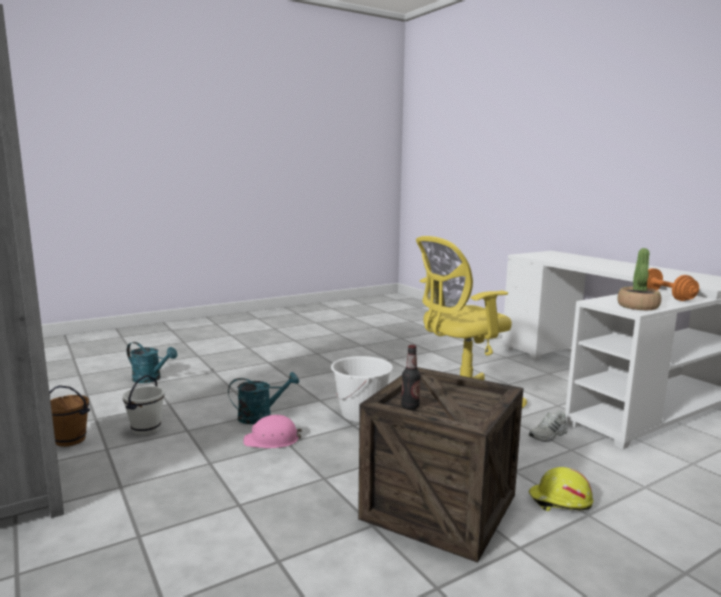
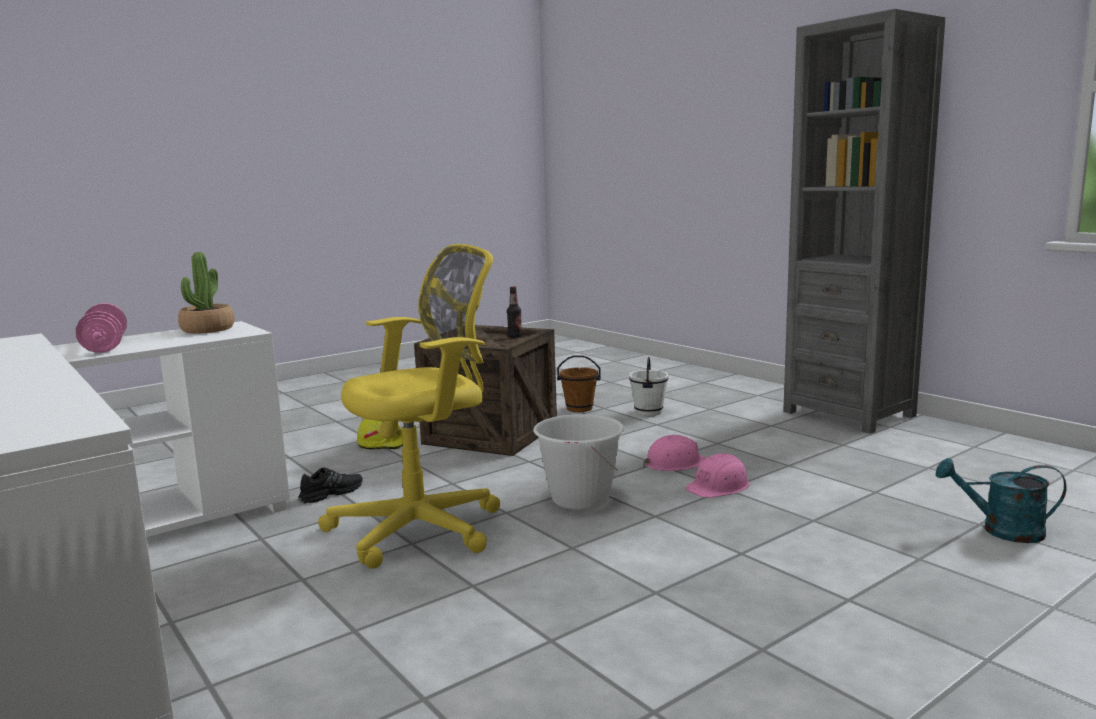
camera: 175 degrees right, 0 degrees up
(71, 440) = (899, 448): brown bucket -> brown bucket (579, 409)
(146, 429) = (840, 462): white bucket -> white bucket (649, 412)
(261, 416) = (719, 486): turquoise watering can -> pink hard hat
(548, 435) = (331, 493): white shoe -> black shoe
(665, 296) = (105, 346): orange dumbbell -> pink dumbbell

